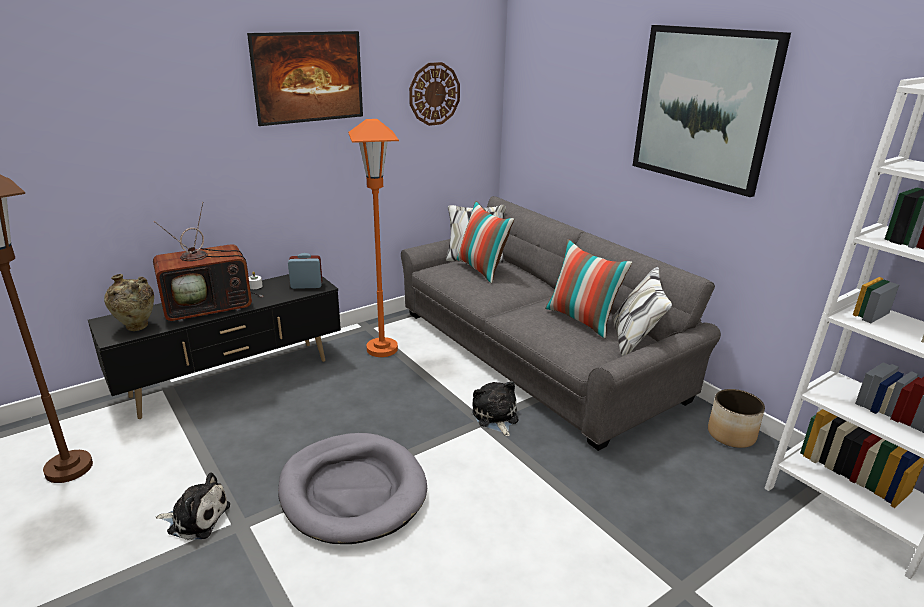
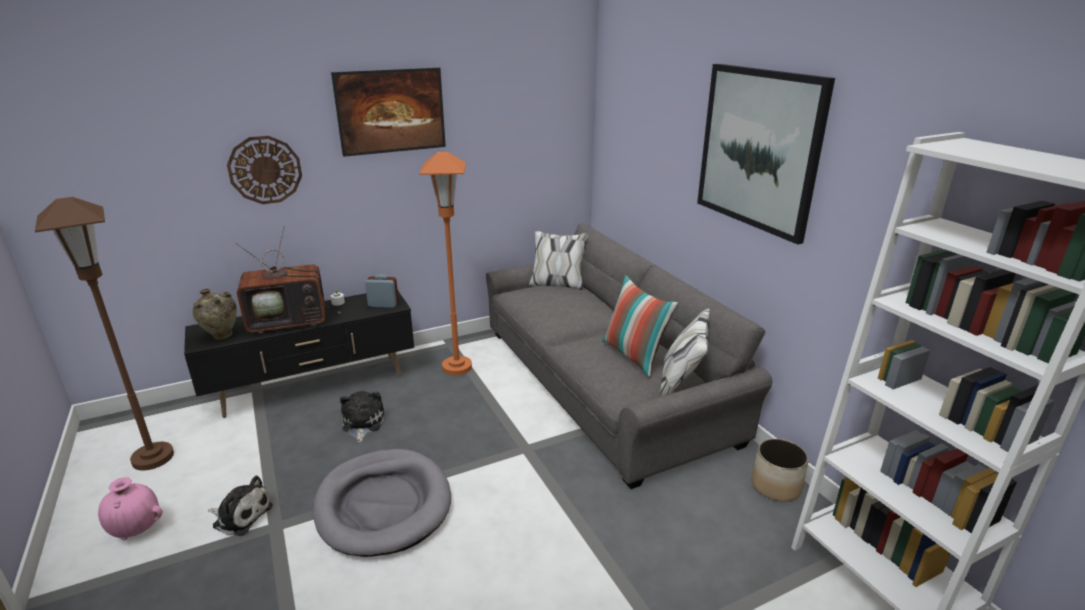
camera: 10 degrees right, 0 degrees up
(78, 547) = (137, 531): none -> pink vase
(434, 94) = (519, 125): wall clock -> wall clock (265, 170)
(482, 269) = (557, 296): pillow -> none
(495, 417) = (541, 445): plush toy -> plush toy (362, 423)

